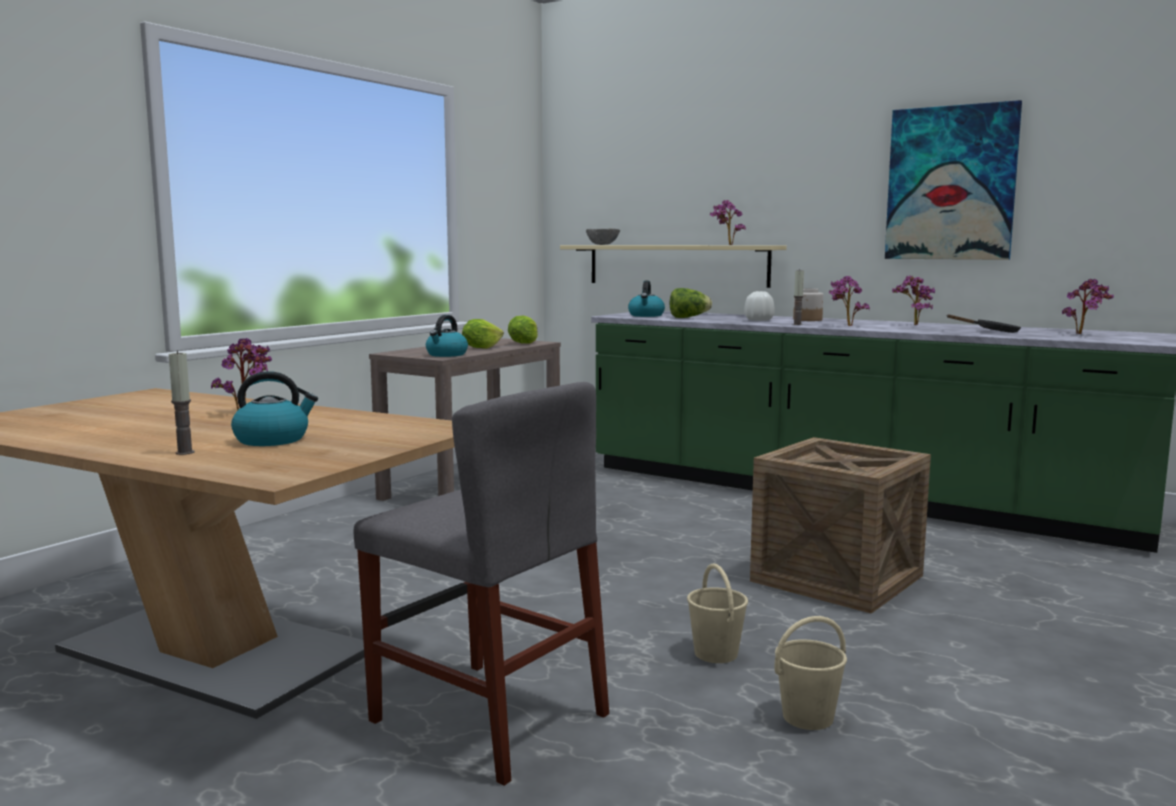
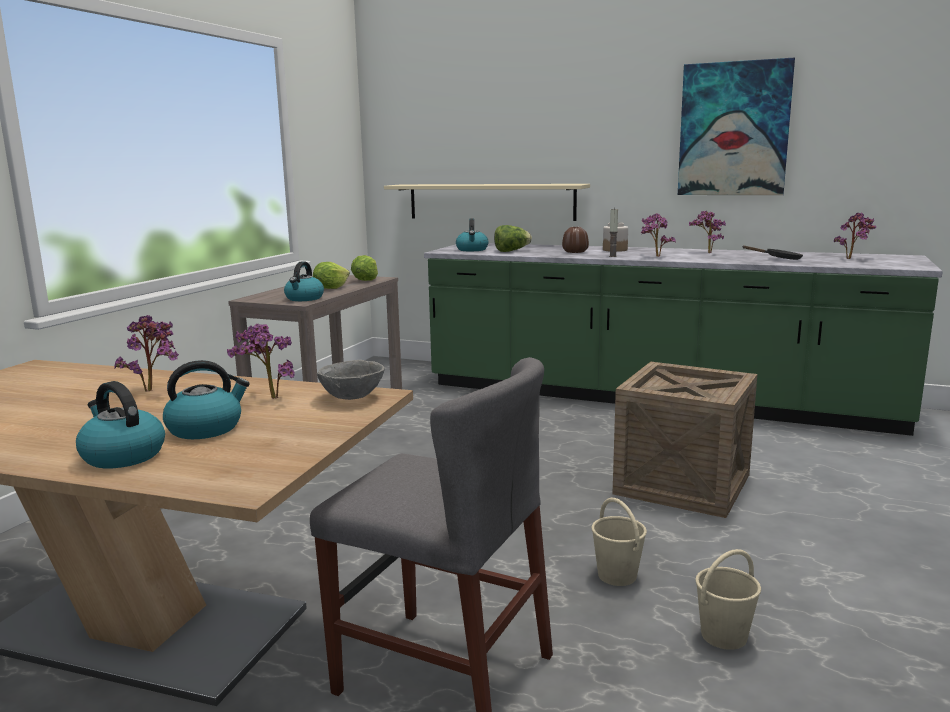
camera: 10 degrees left, 5 degrees up
(185, 452) = (122, 456): candle -> kettle
(602, 244) = (423, 184): grey bowl -> grey bowl (352, 398)
(727, 245) = (539, 184): potted plant -> potted plant (268, 398)
(759, 320) = (575, 252): white vase -> brown vase

